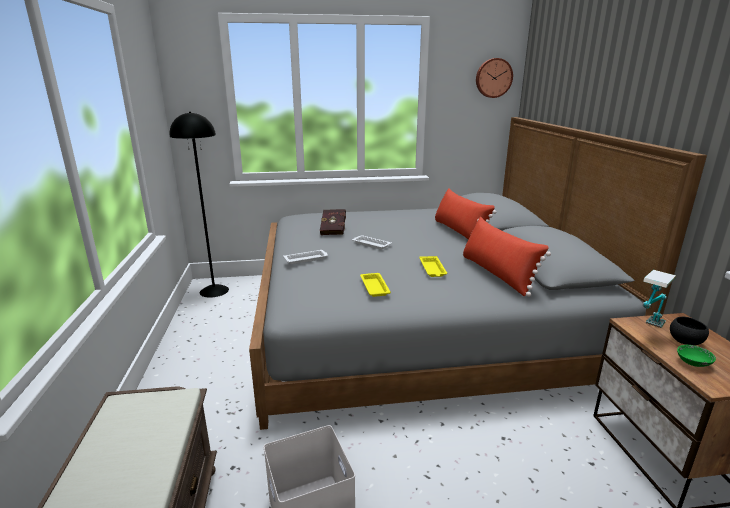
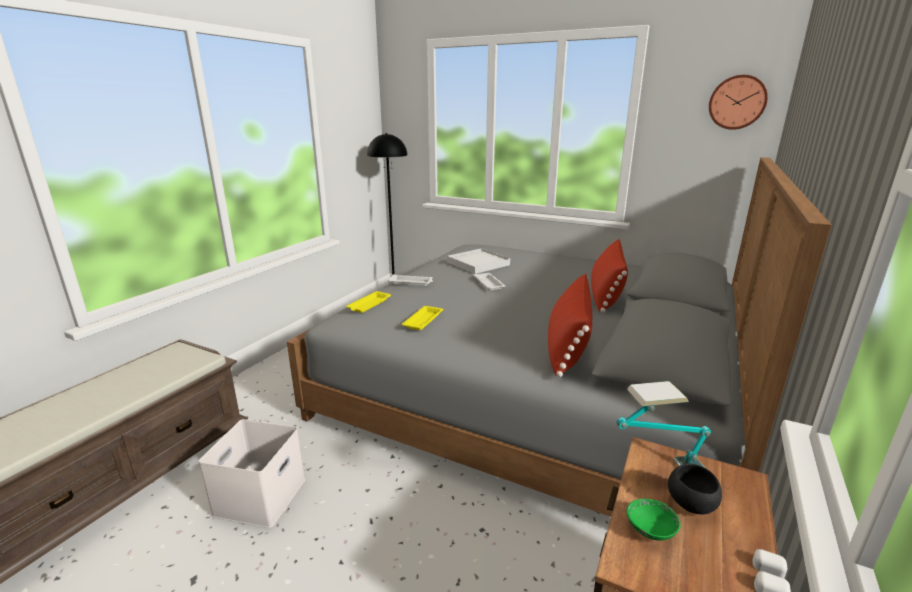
camera: 35 degrees right, 0 degrees up
(334, 230) = (478, 263): red book -> white tray
(432, 269) = (505, 321): yellow tray -> yellow tray (368, 305)

